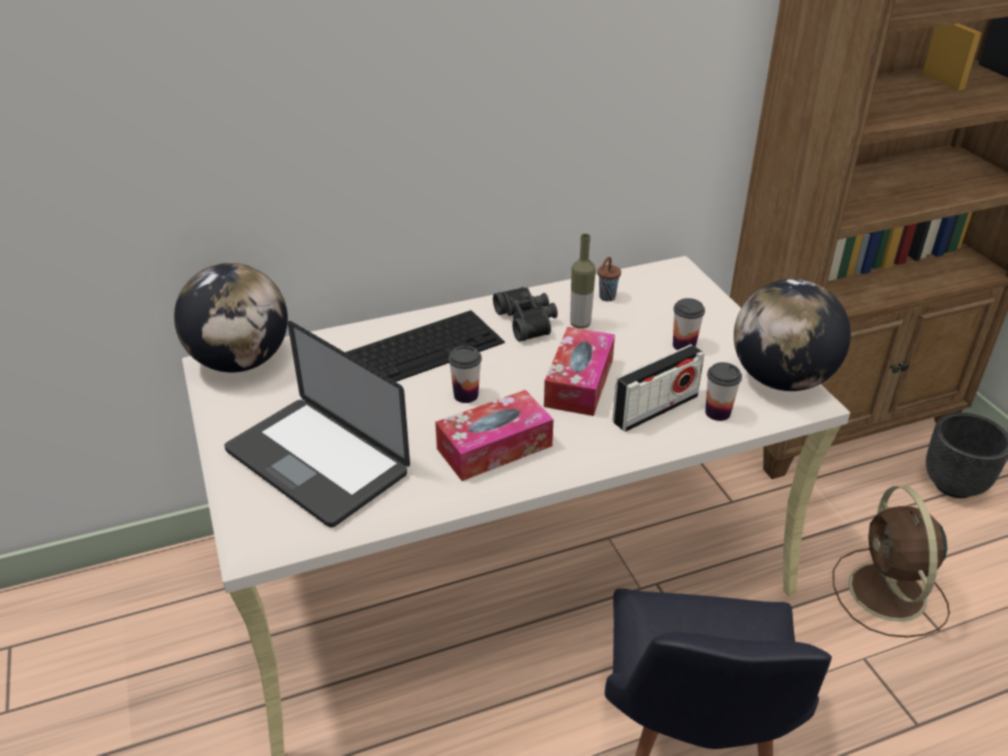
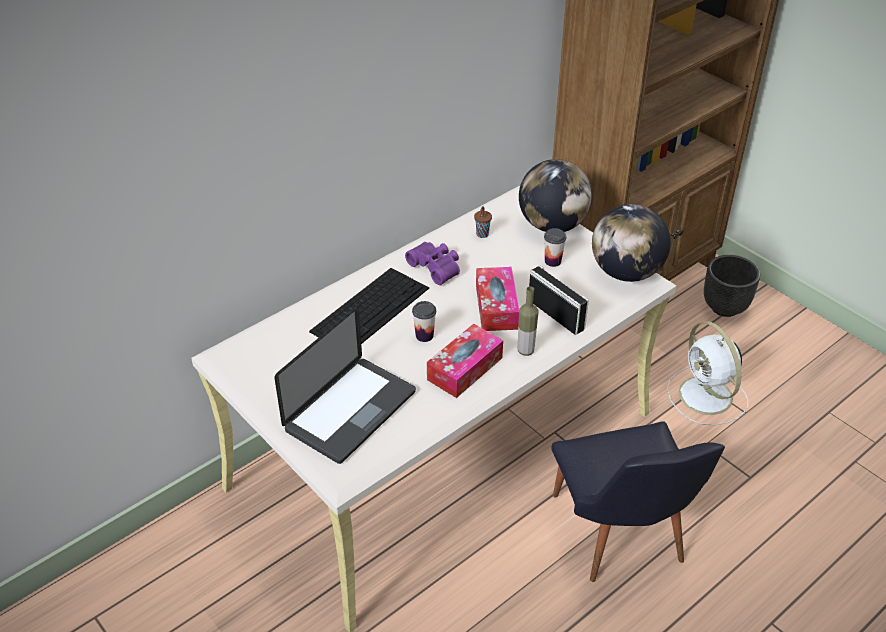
camera: 20 degrees left, 5 degrees up
(241, 361) = (244, 350): globe -> globe (553, 225)
(316, 462) = (350, 411): laptop -> laptop turned 75 degrees counterclockwise
(528, 321) = (436, 267): black binoculars -> purple binoculars
(580, 324) = (474, 260): bottle -> bottle (525, 350)
(655, 409) = (556, 314): radio -> radio turned 75 degrees counterclockwise
(717, 412) = (596, 307): cup -> none
(888, 594) = (707, 397): brown fan -> white fan

